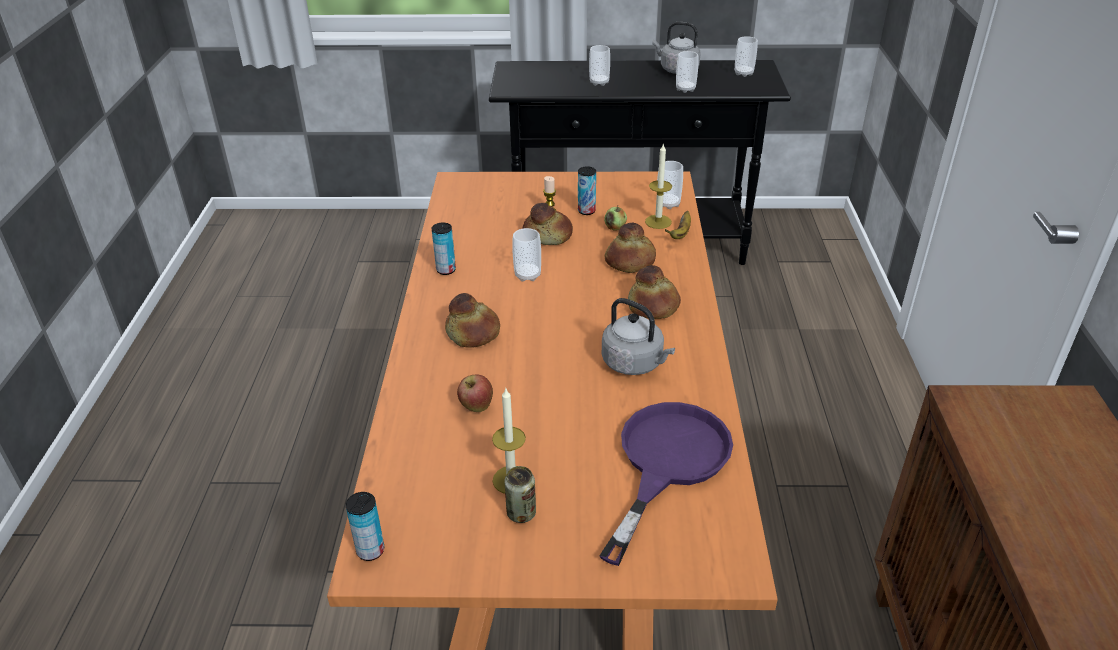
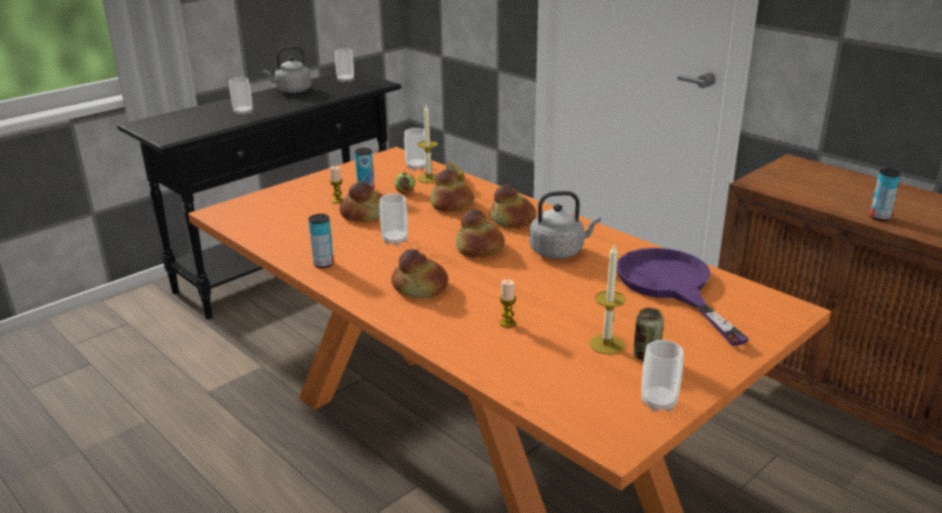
camera: 45 degrees left, 10 degrees down
(370, 551) = (599, 434): can -> can (879, 217)
(476, 407) = (507, 323): apple -> candle
(577, 321) = (480, 248): none -> bread
(685, 89) = (320, 99): cup -> cup (658, 402)

